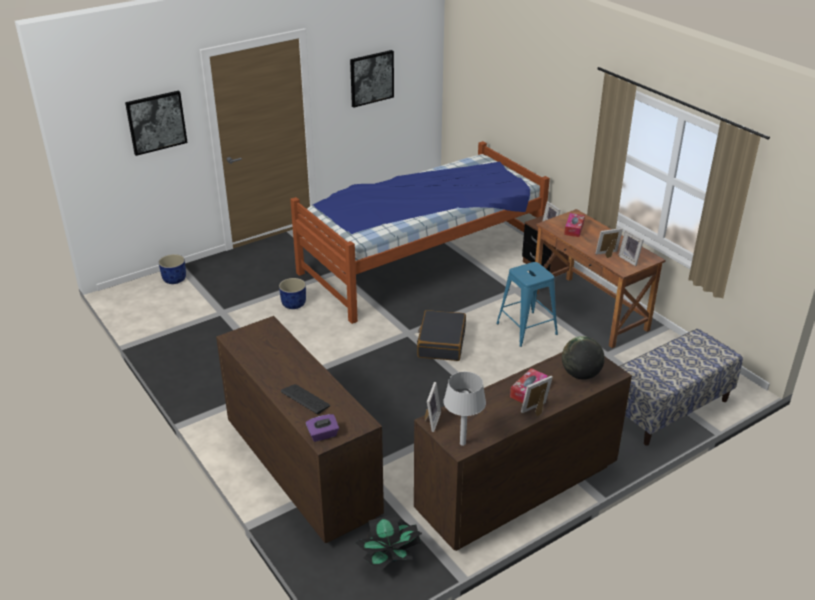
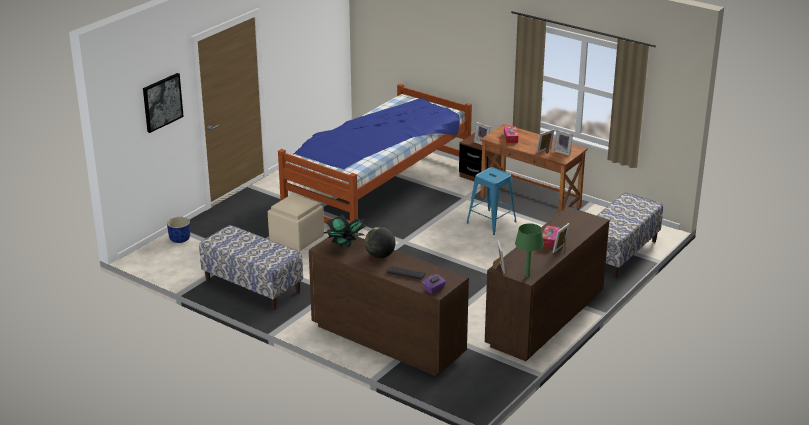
camera: 20 degrees left, 5 degrees down
(203, 355) = (252, 286): none -> bench
(294, 304) = (297, 238): blue planter -> beige ottoman
(371, 78) = (302, 42): picture -> none
(391, 557) = (485, 374): potted plant -> potted plant (345, 245)
(441, 343) = (433, 243): black suitcase -> none
(462, 443) = (527, 275): grey table lamp -> green table lamp
(580, 374) = (577, 225): globe -> globe (380, 256)

